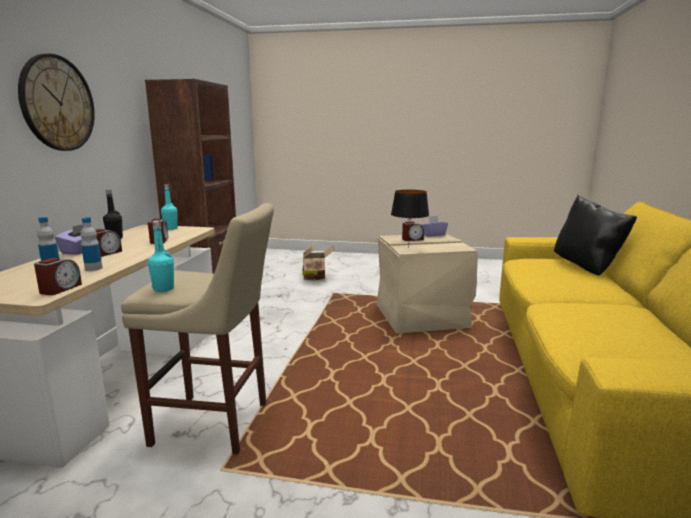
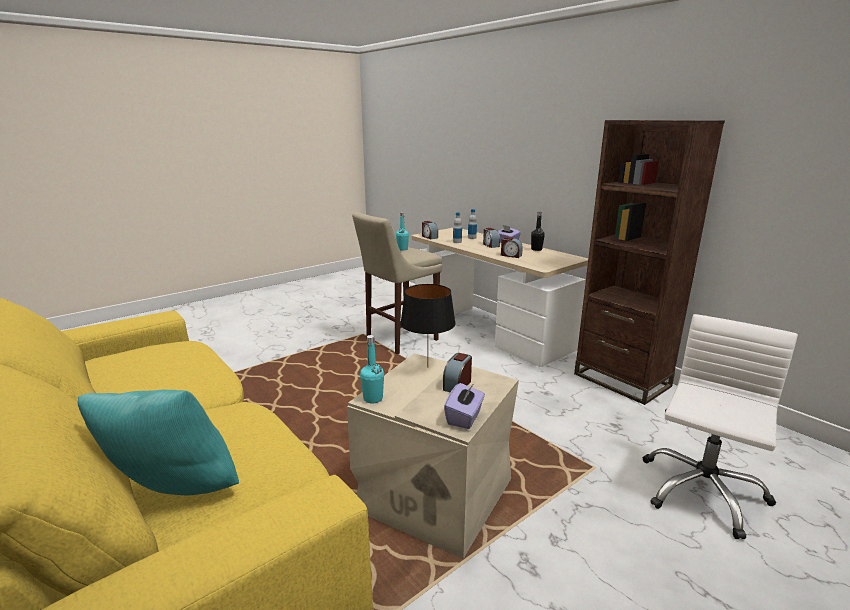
camera: 130 degrees right, 5 degrees up
(57, 103) = (541, 145): wall clock -> none
(171, 228) = (556, 262): turquoise bottle -> turquoise bottle (373, 399)
(316, 276) = (701, 491): cardboard box -> white office chair
(587, 268) = (172, 496): black pillow -> turquoise pillow

